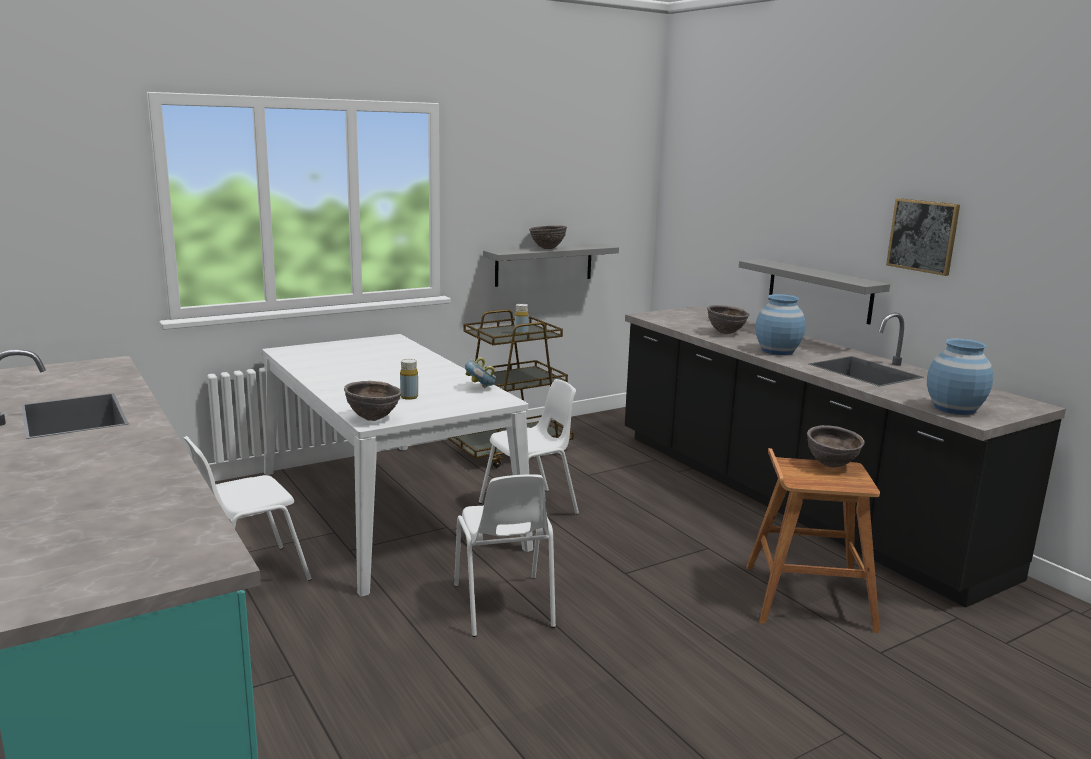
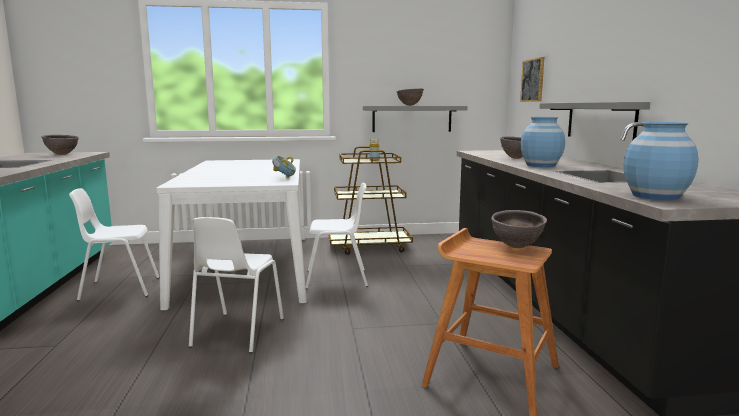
camera: 25 degrees right, 5 degrees down
(373, 419) = (180, 184): brown bowl -> brown bowl (62, 154)
(409, 397) = (229, 178): yellow bottle -> none
(923, 236) = (676, 48): picture -> picture (533, 80)

